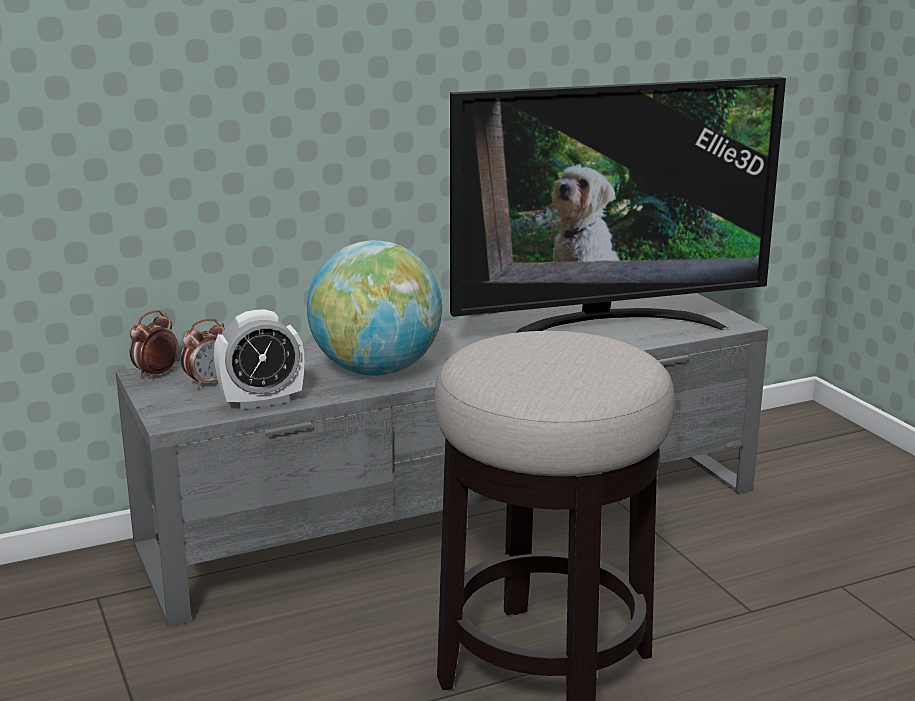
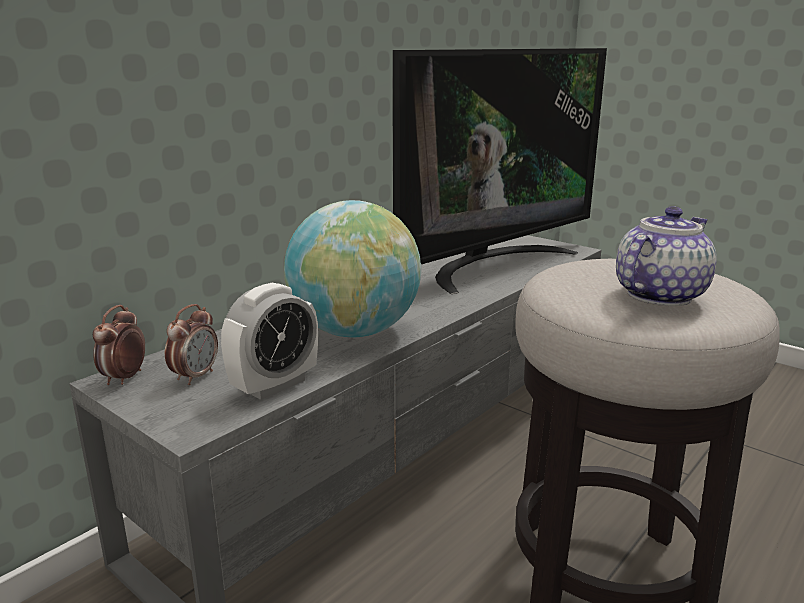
camera: 25 degrees left, 0 degrees up
(541, 370) = (658, 295): none -> teapot

